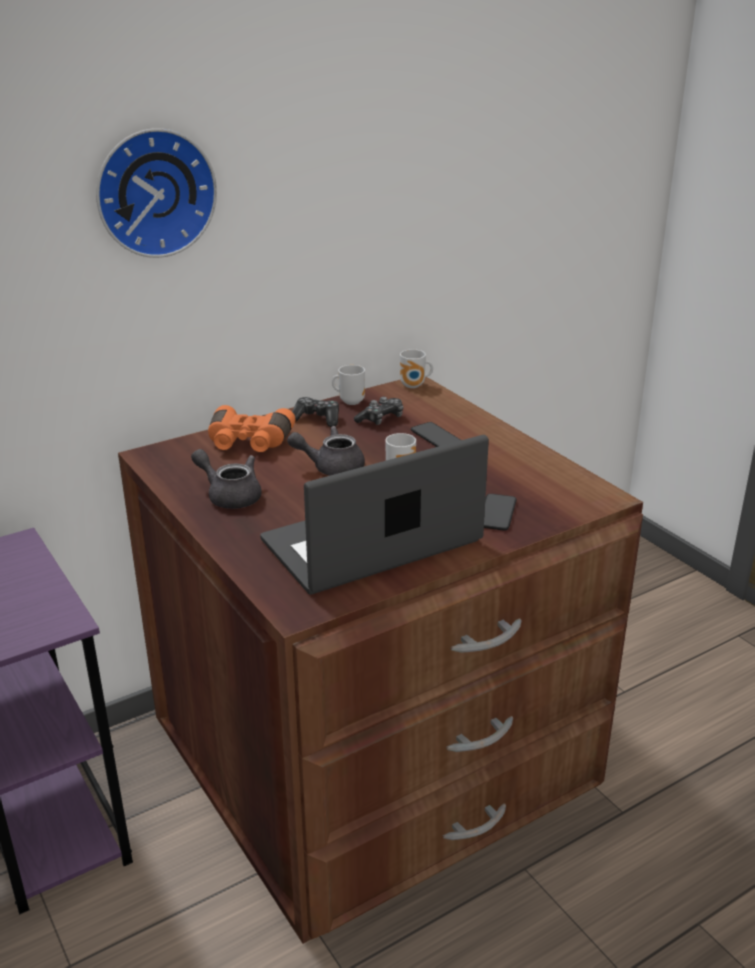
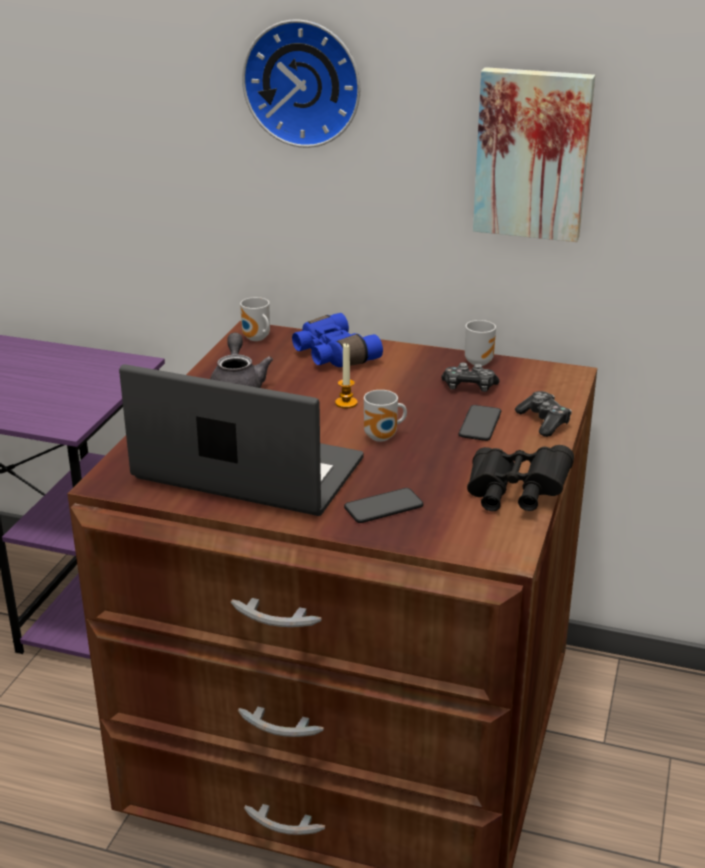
camera: 50 degrees right, 0 degrees up
(248, 442) = (332, 355): orange binoculars -> blue binoculars
(317, 419) = (420, 362): game controller -> game controller (544, 421)
(331, 467) = (346, 403): grey teapot -> candle
(356, 212) = (532, 154): none -> picture
(414, 386) = (563, 374): mug -> mug (256, 339)
(542, 465) = (515, 495): none -> black binoculars

